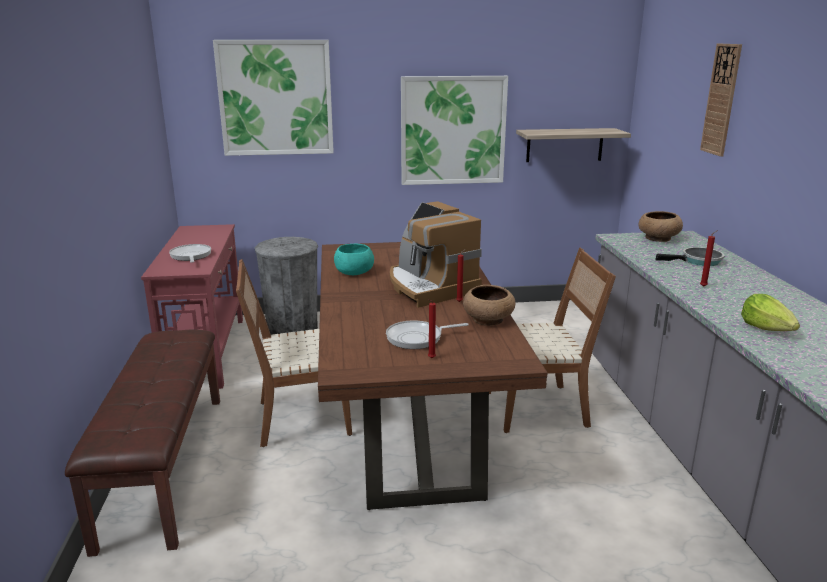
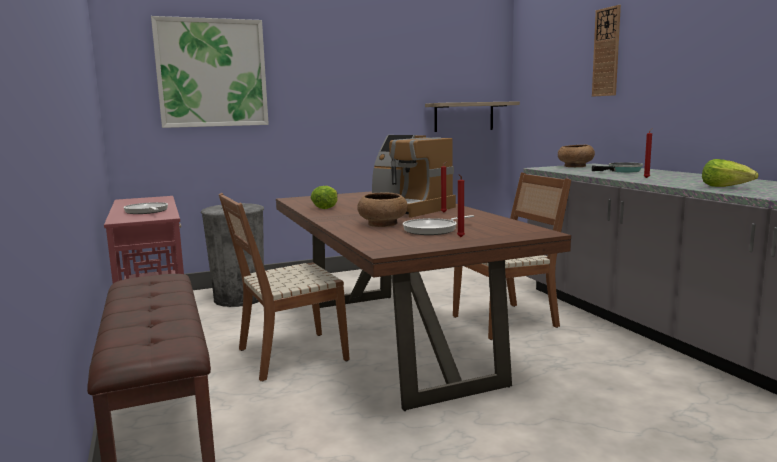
camera: 15 degrees left, 10 degrees down
(353, 272) = (326, 207): turquoise bowl -> lettuce
(453, 130) = (373, 104): picture -> none
(488, 320) = (482, 218): brown bowl -> brown bowl (383, 224)

